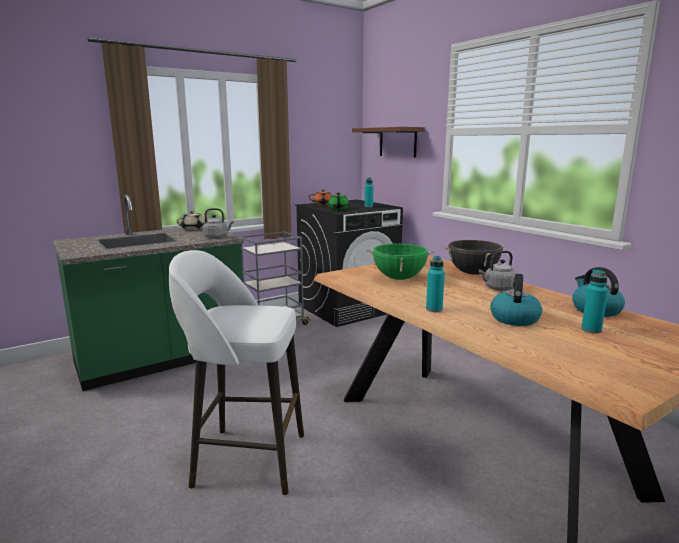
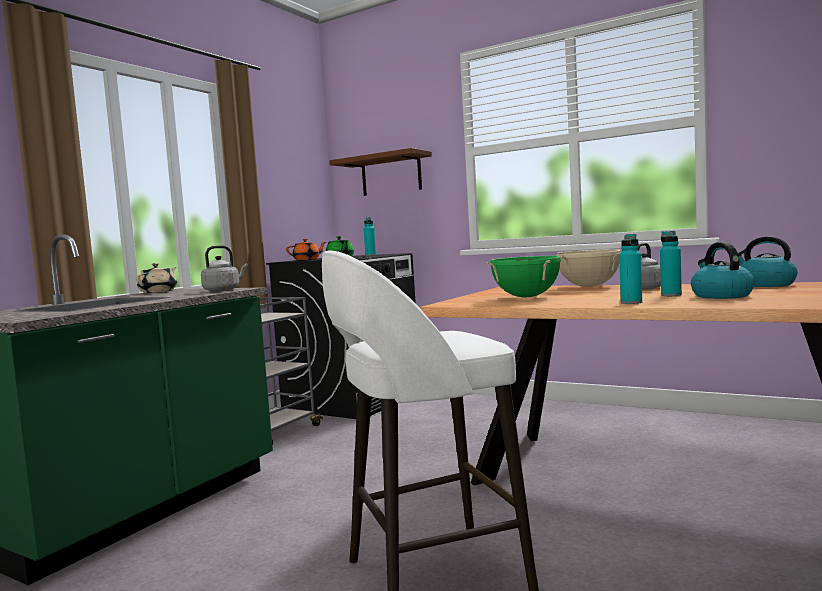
camera: 25 degrees left, 10 degrees down
(472, 273) = (589, 286): black cooking pot -> beige cooking pot
(591, 330) = (802, 291): turquoise bottle -> turquoise bottle (671, 295)

